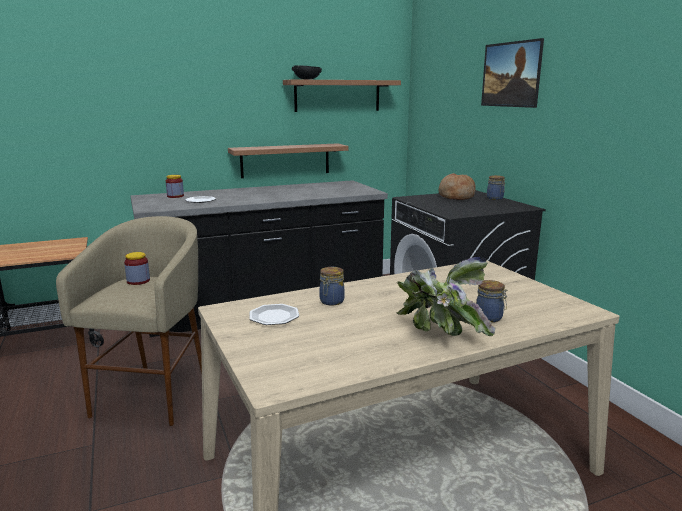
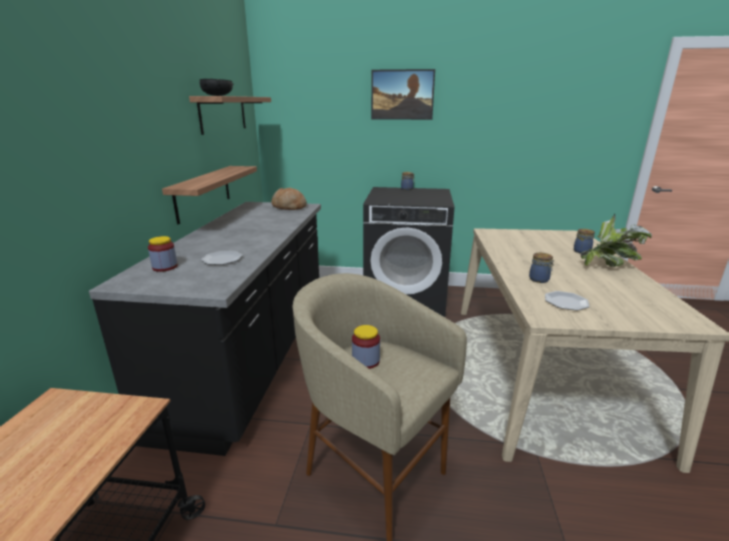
camera: 60 degrees left, 5 degrees up
(455, 196) = (387, 193): bread -> bread (289, 207)

